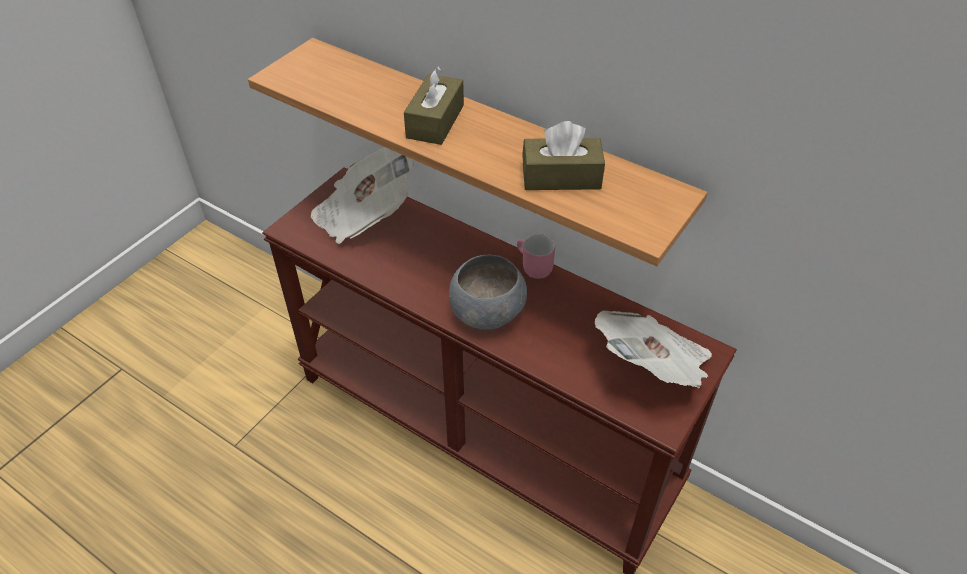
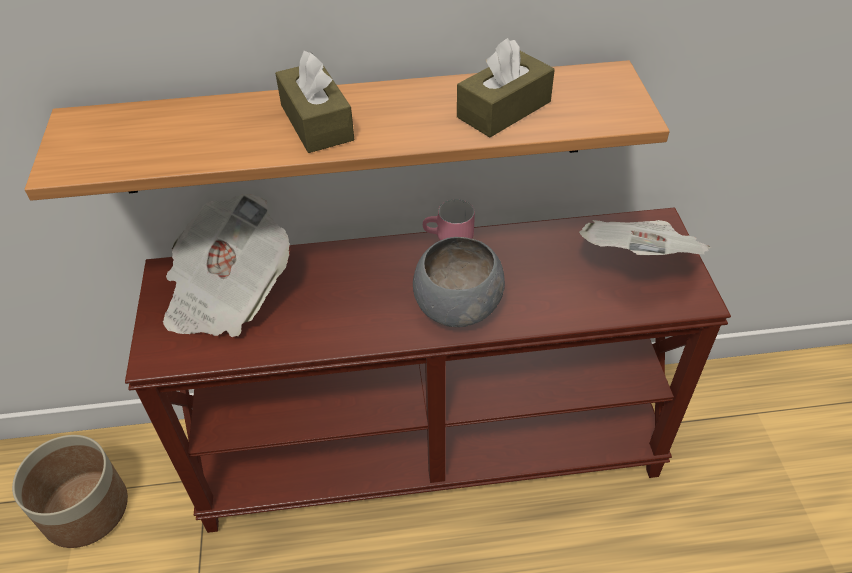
camera: 40 degrees left, 0 degrees up
(259, 317) = (86, 508): none -> planter

